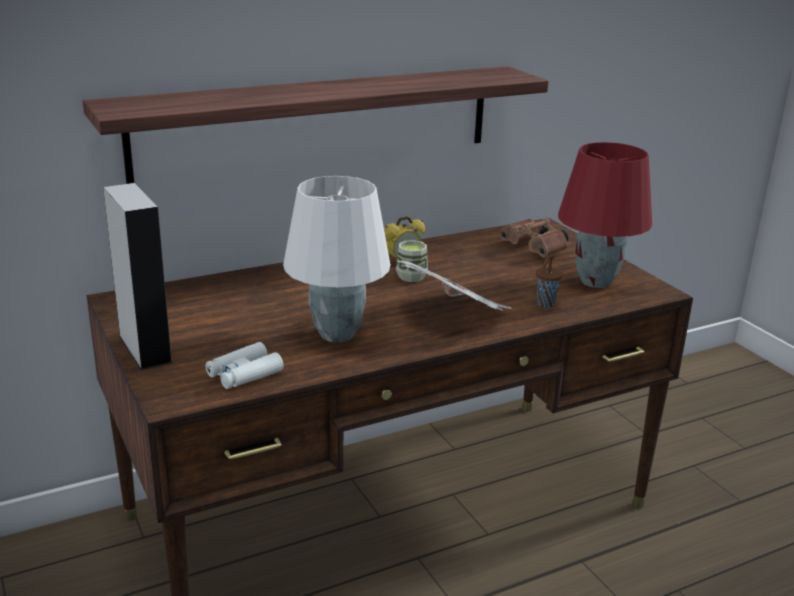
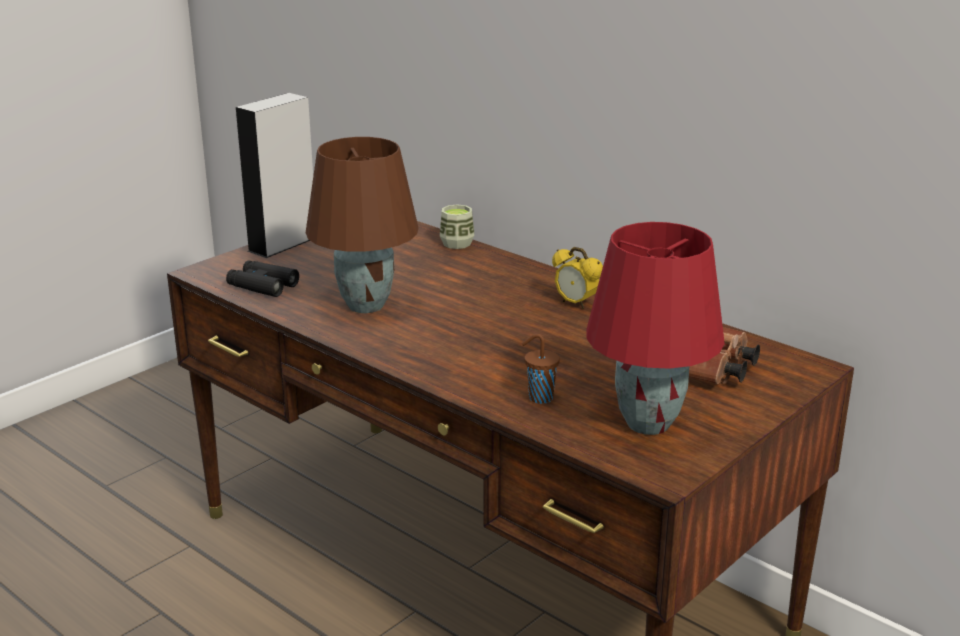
camera: 70 degrees right, 0 degrees up
(244, 374) = (262, 286): white binoculars -> black binoculars
(318, 122) = (563, 110): shelf -> none
(335, 334) = (365, 305): white table lamp -> brown table lamp
(411, 276) = (540, 314): cup -> cup (457, 243)
(455, 315) = (460, 352): newspaper -> none

